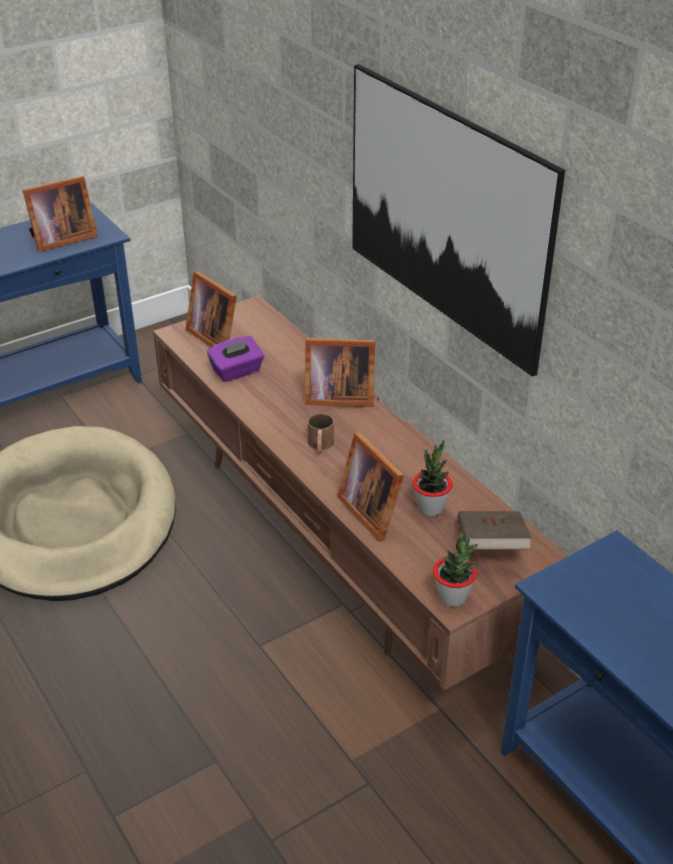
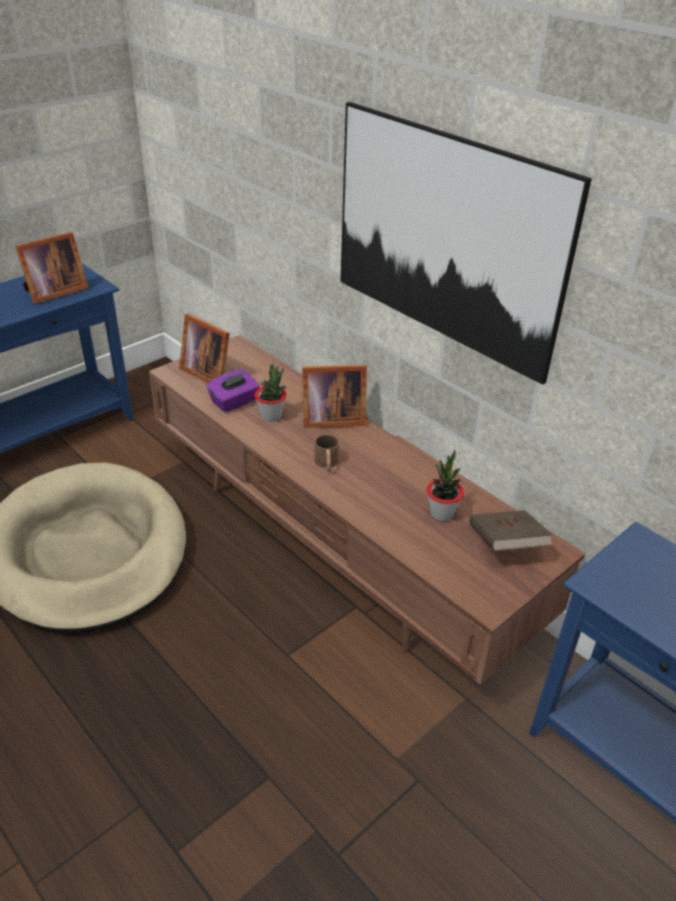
camera: 10 degrees left, 0 degrees up
(372, 511) = (389, 521): picture frame -> none
(452, 597) = (485, 597): potted plant -> potted plant (271, 416)

